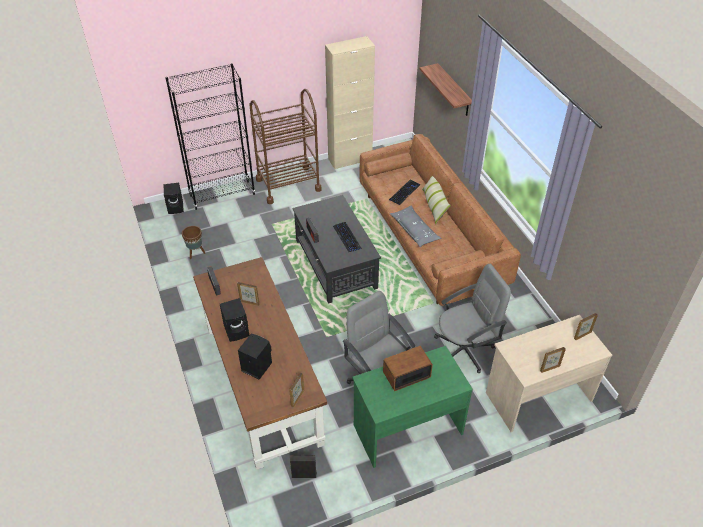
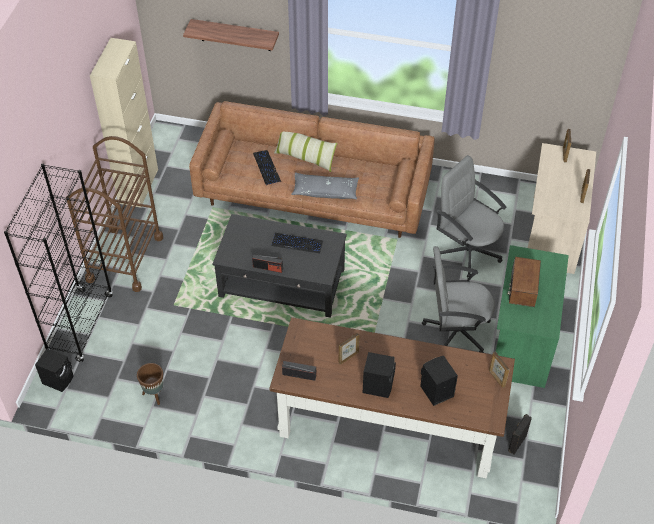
camera: 55 degrees left, 5 degrees up
(464, 350) = (468, 251): grey office chair -> grey office chair turned 60 degrees counterclockwise

